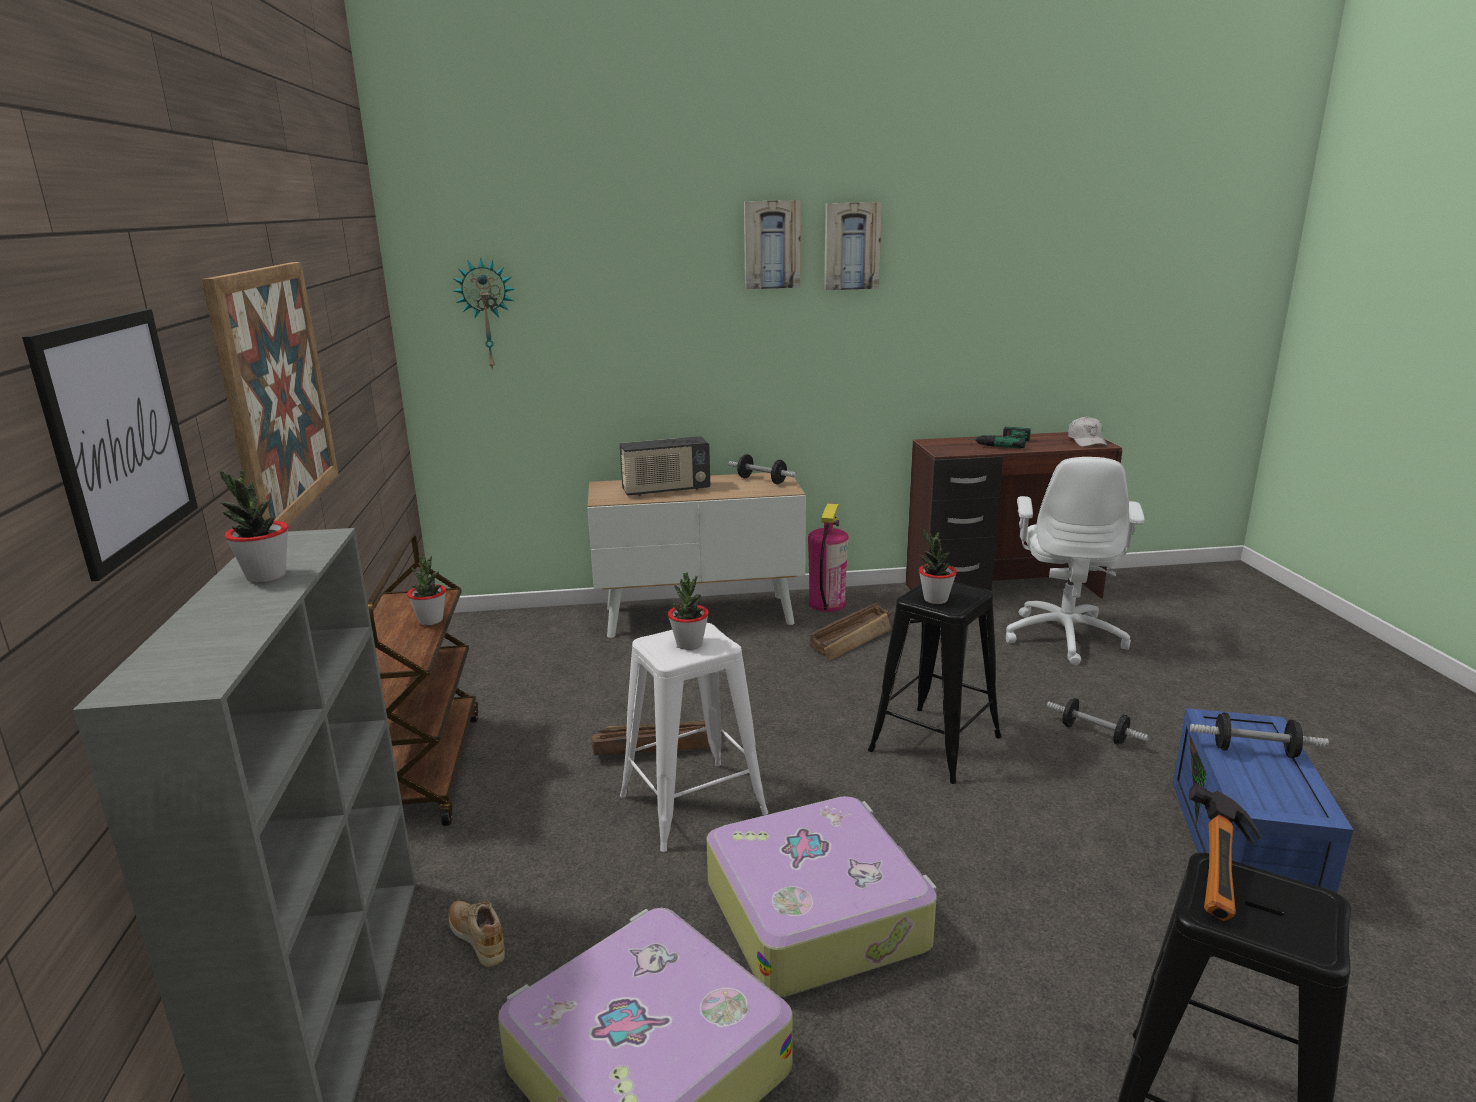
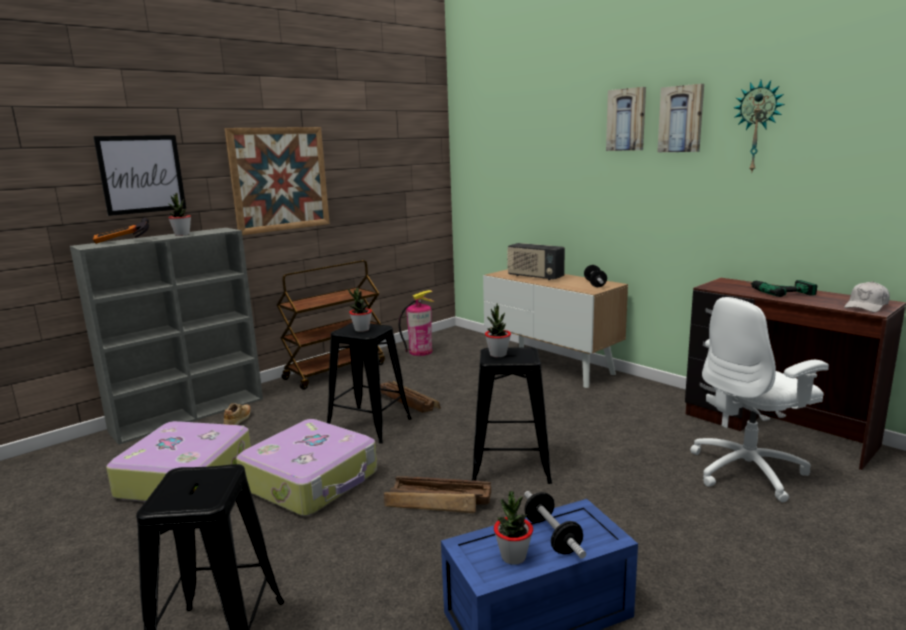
camera: 55 degrees right, 5 degrees down
(431, 620) = (340, 298): potted plant -> potted plant (513, 557)
(487, 314) = (483, 163): wall clock -> wall clock (757, 127)
(692, 804) = (369, 425): white stool -> black stool
(826, 604) = (630, 387): fire extinguisher -> fire extinguisher (420, 351)
(853, 639) = (599, 407): crate -> crate (439, 502)
(1094, 734) = (609, 517): dumbbell -> none
(1225, 876) = (219, 473): hammer -> hammer (122, 242)

